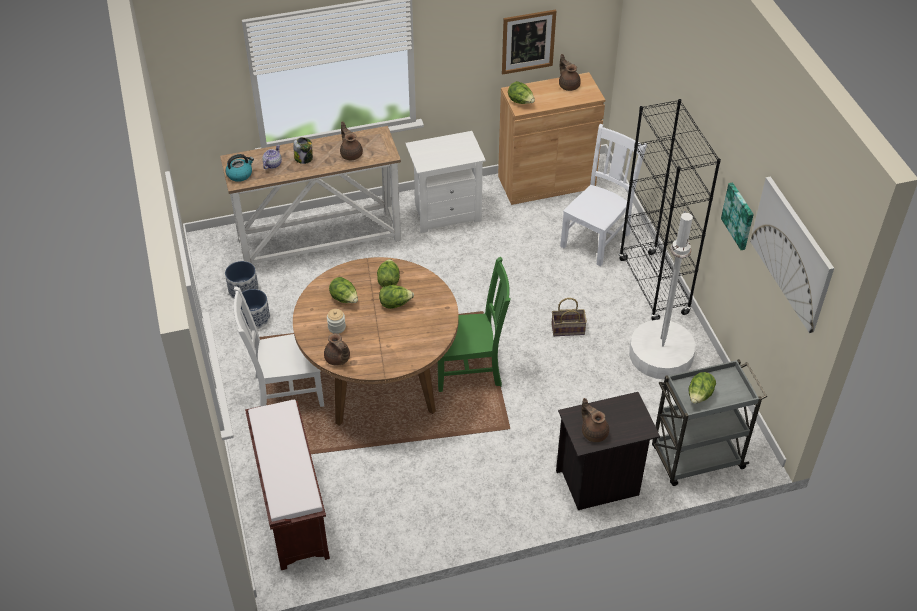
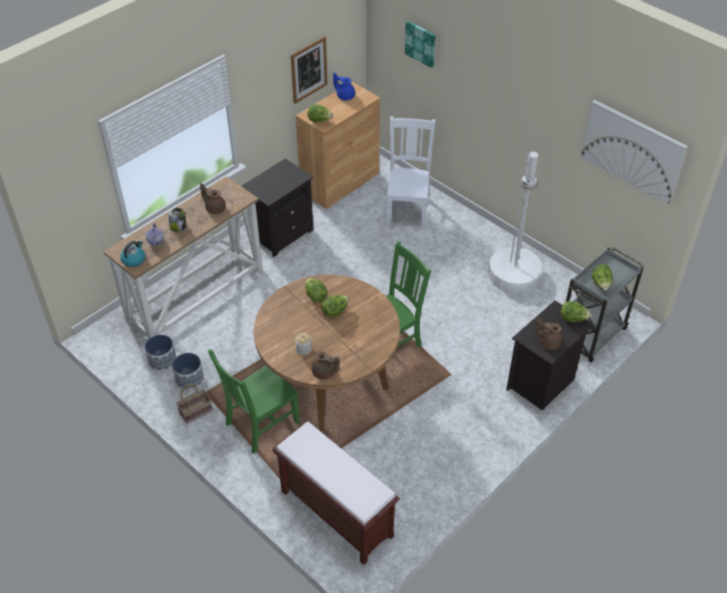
camera: 30 degrees left, 0 degrees up
(286, 391) = (260, 424): white chair -> green chair
(344, 299) = (292, 324): lettuce -> lettuce (573, 318)
(446, 213) = (281, 234): white nightstand -> black nightstand
(568, 85) = (345, 96): brown teapot -> blue teapot
(568, 328) = (437, 283): basket -> basket (196, 411)
(653, 287) = (472, 228): black bookcase -> none
(739, 215) = (559, 142): picture -> picture (421, 43)

